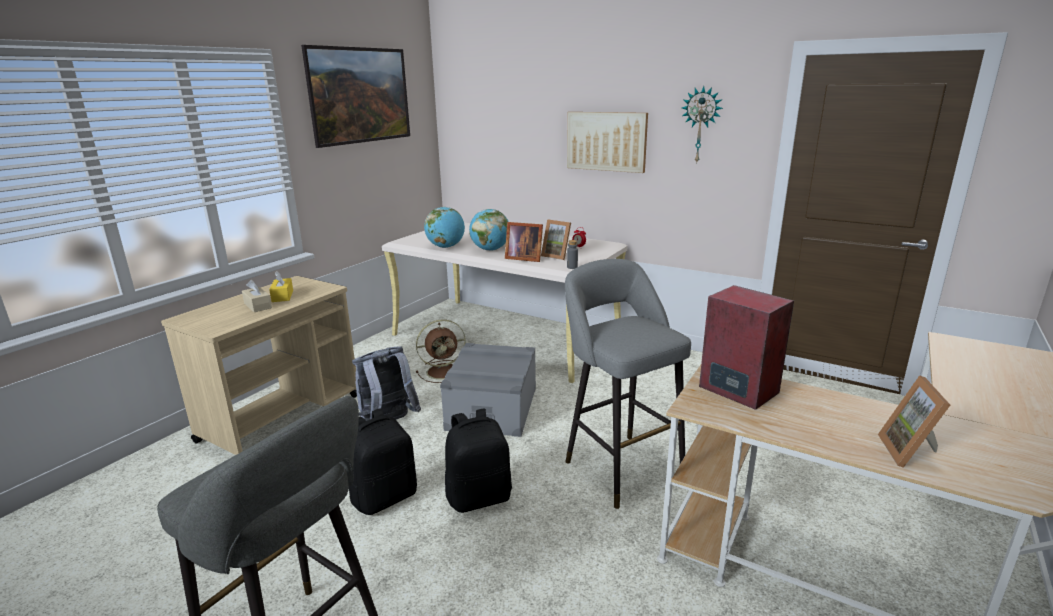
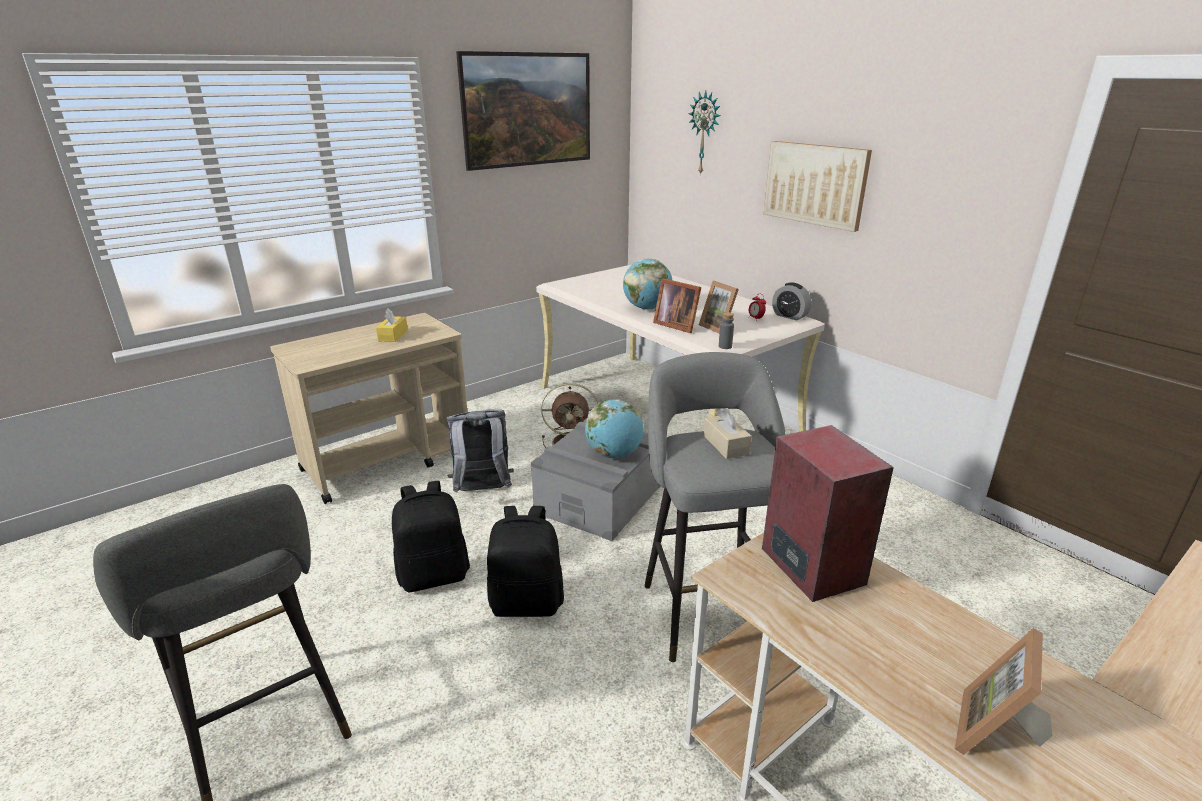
camera: 20 degrees right, 5 degrees up
(258, 306) = (362, 343): beige tissue box -> beige tissue box (725, 445)
(446, 247) = (600, 298): globe -> globe (614, 454)
(601, 242) = (789, 316): none -> alarm clock
(700, 125) = (940, 173): wall clock -> wall clock (705, 133)

